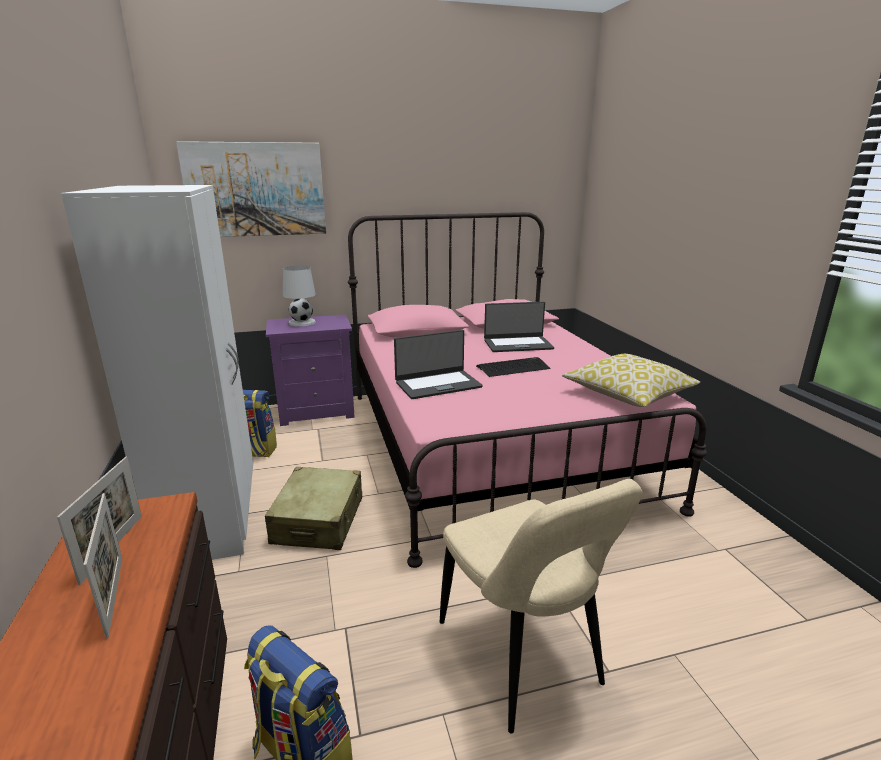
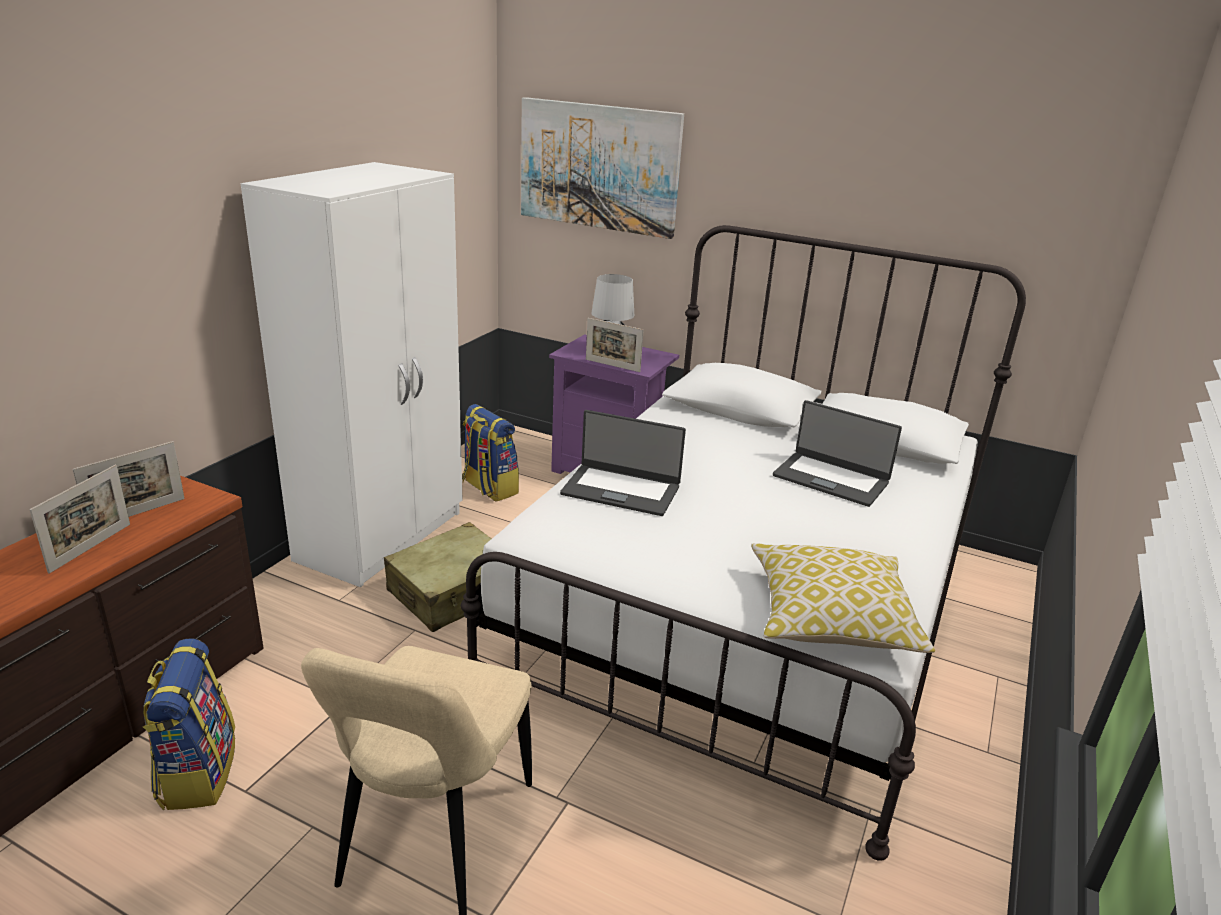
camera: 40 degrees right, 5 degrees up
(319, 329) = (612, 365): none -> picture frame
(491, 444) = (748, 609): pink bed -> white bed
(513, 368) = (754, 509): keyboard -> none

